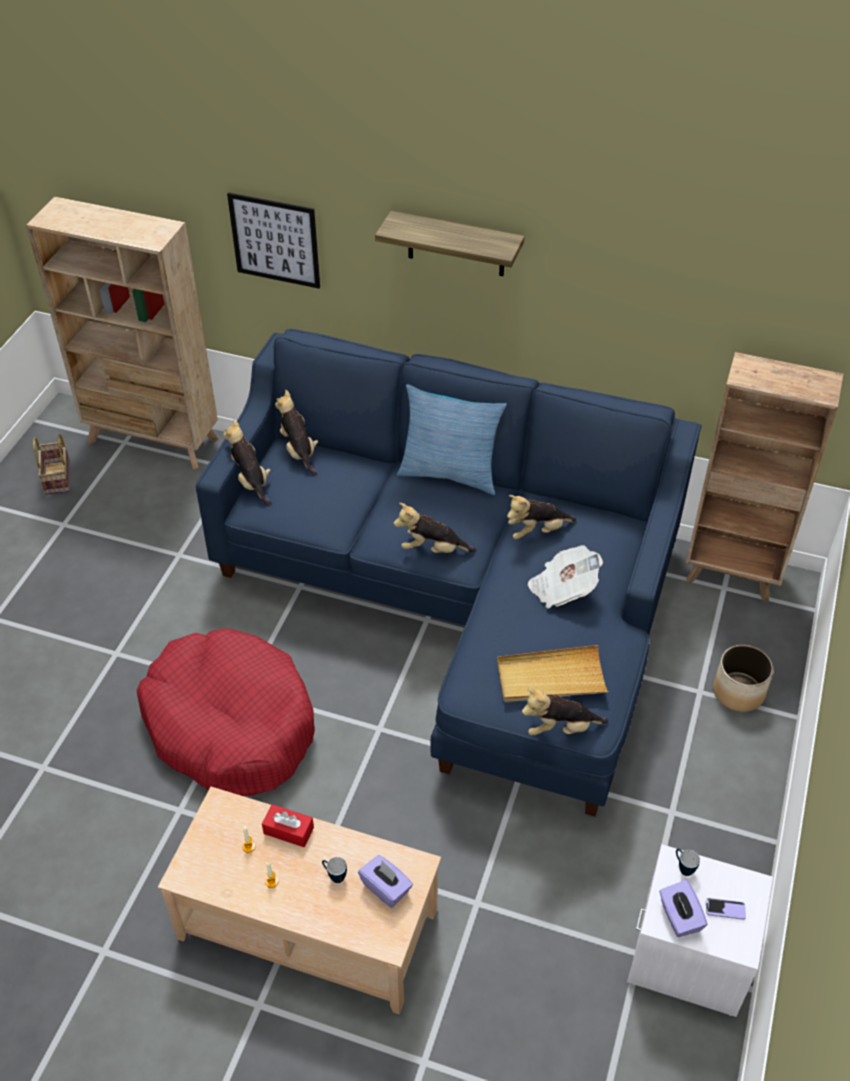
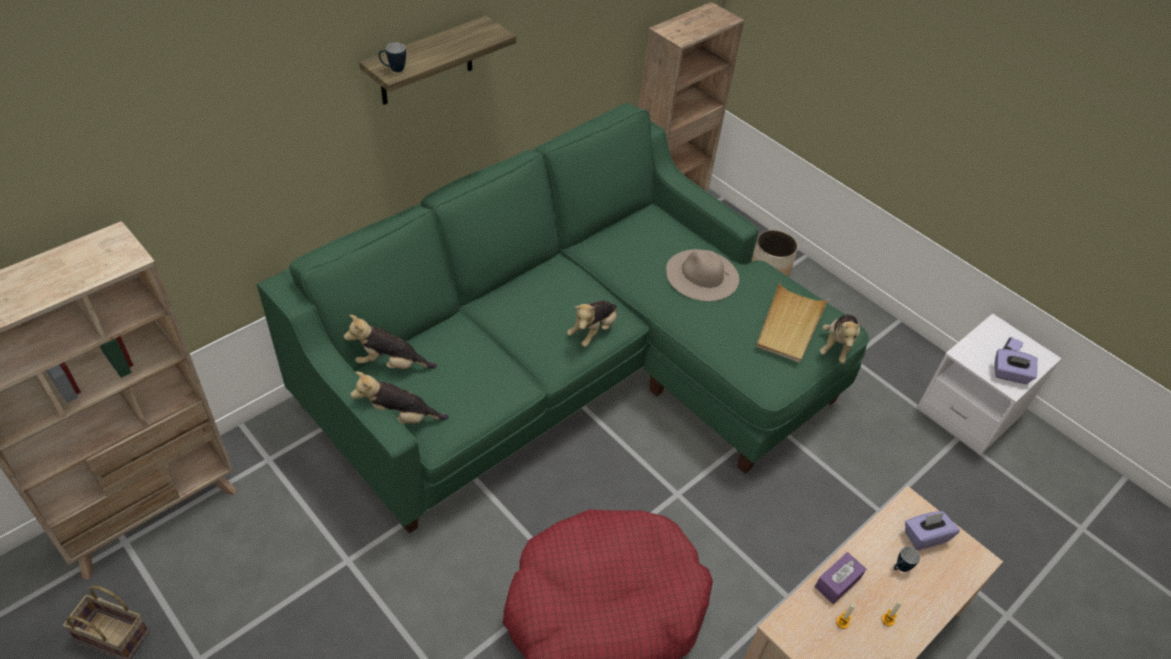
camera: 65 degrees left, 0 degrees up
(275, 240) = (233, 176): picture -> none
(288, 830) = (837, 582): red tissue box -> purple tissue box
(450, 473) = (512, 278): pillow -> none
(463, 596) = (574, 369): blue sofa -> green sofa
(537, 531) = (627, 259): plush toy -> none
(563, 588) = (702, 275): newspaper -> beige hat
(683, 868) = (970, 352): mug -> mug (393, 69)

